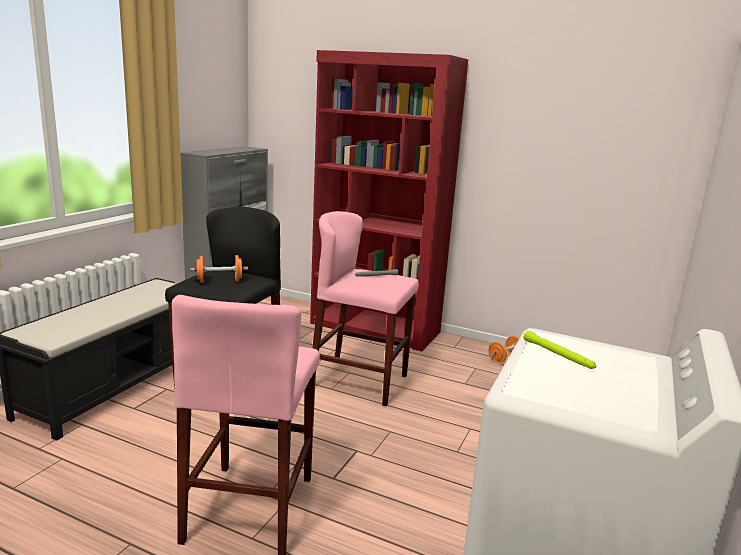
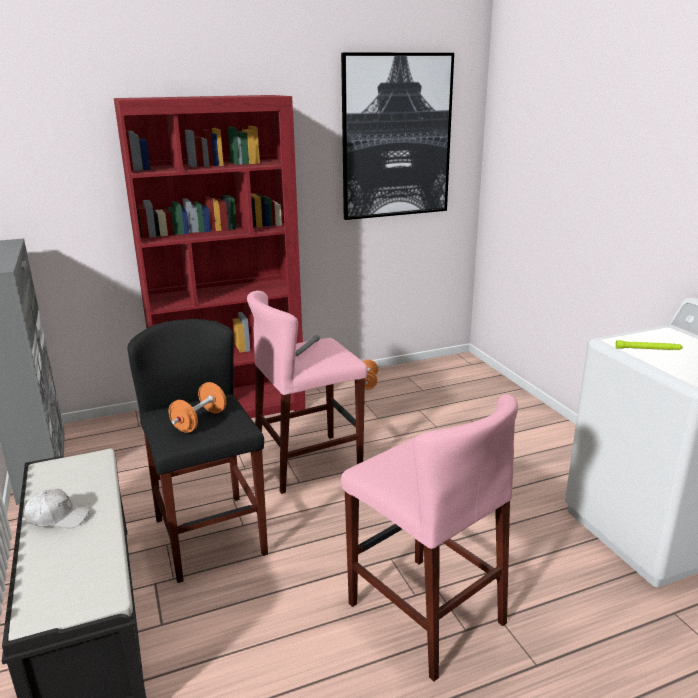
camera: 45 degrees left, 5 degrees up
(113, 303) = (58, 517): none -> white cap
(595, 112) = (396, 137): none -> picture

